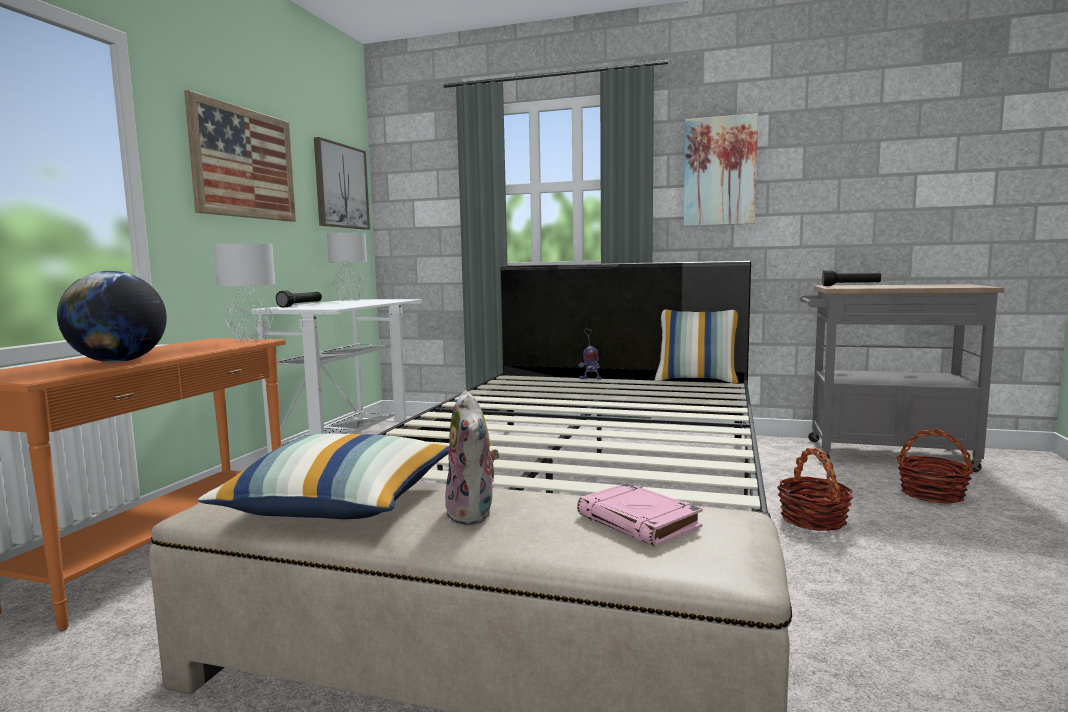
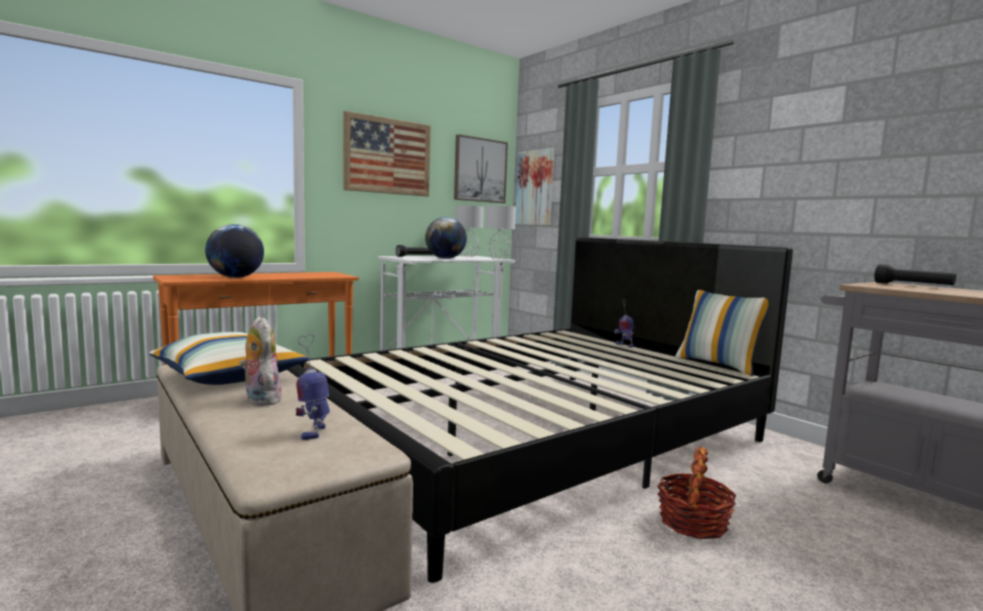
camera: 35 degrees right, 0 degrees up
(252, 340) = (341, 275): grey table lamp -> grey table lamp (499, 259)
(351, 304) = (445, 258): none -> globe
(474, 514) = (260, 399): plush toy -> plush toy turned 120 degrees clockwise
(640, 521) = (314, 431): pink book -> toy robot
(719, 171) = (784, 151): picture -> picture (535, 188)
(932, 494) = (899, 554): basket -> none

